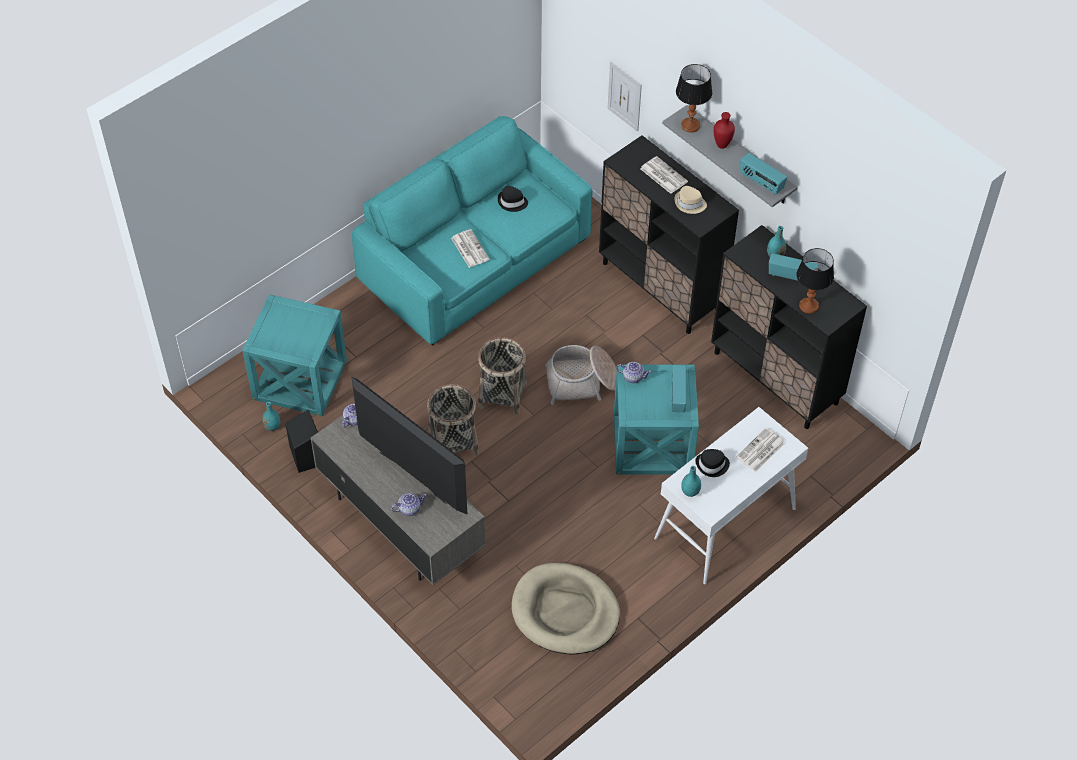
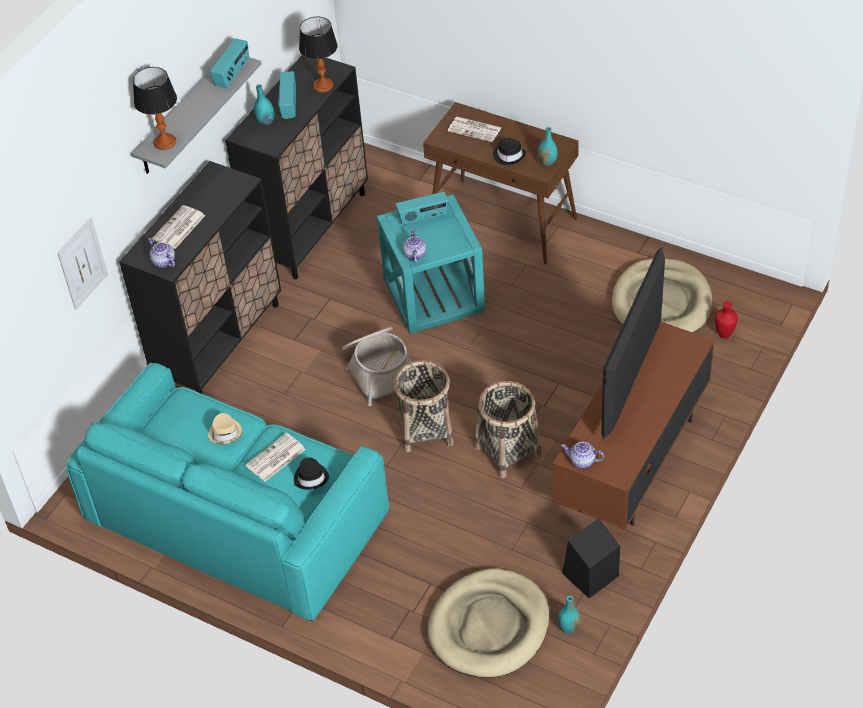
camera: 105 degrees left, 5 degrees down
(300, 380) = (489, 627): turquoise side table -> beige dog bed
(399, 522) = (633, 462): grey tv stand -> brown tv stand
(409, 508) = (669, 375): teapot -> teapot (163, 262)
(512, 202) = (186, 442): black hat -> black hat (311, 477)
(689, 203) = (215, 197): beige hat -> beige hat (225, 432)
(721, 145) = (187, 113): red vase -> red vase (725, 335)
(725, 524) = (503, 221): white console table -> brown console table

